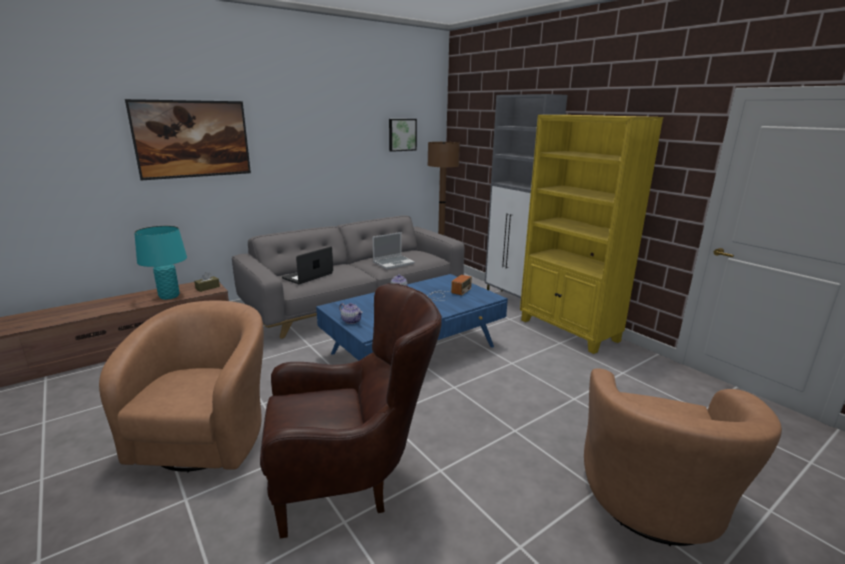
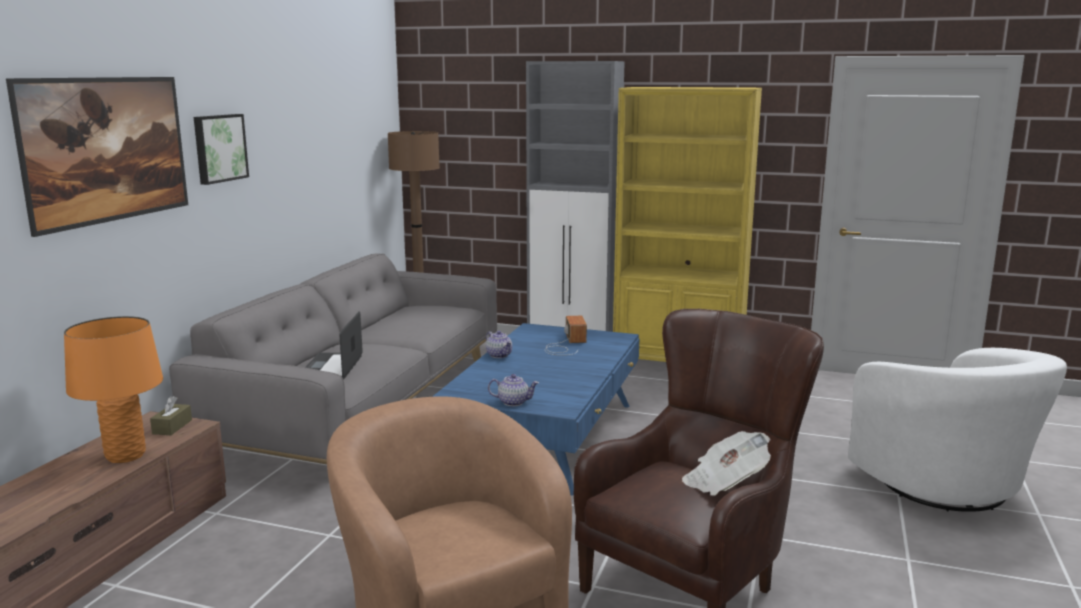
camera: 35 degrees left, 5 degrees down
(169, 296) = (126, 456): turquoise table lamp -> orange table lamp
(344, 420) = (724, 483): none -> newspaper
(393, 263) = (422, 326): laptop -> none
(402, 134) = (356, 123): picture -> picture (219, 148)
(652, 502) = (944, 486): brown armchair -> white armchair

